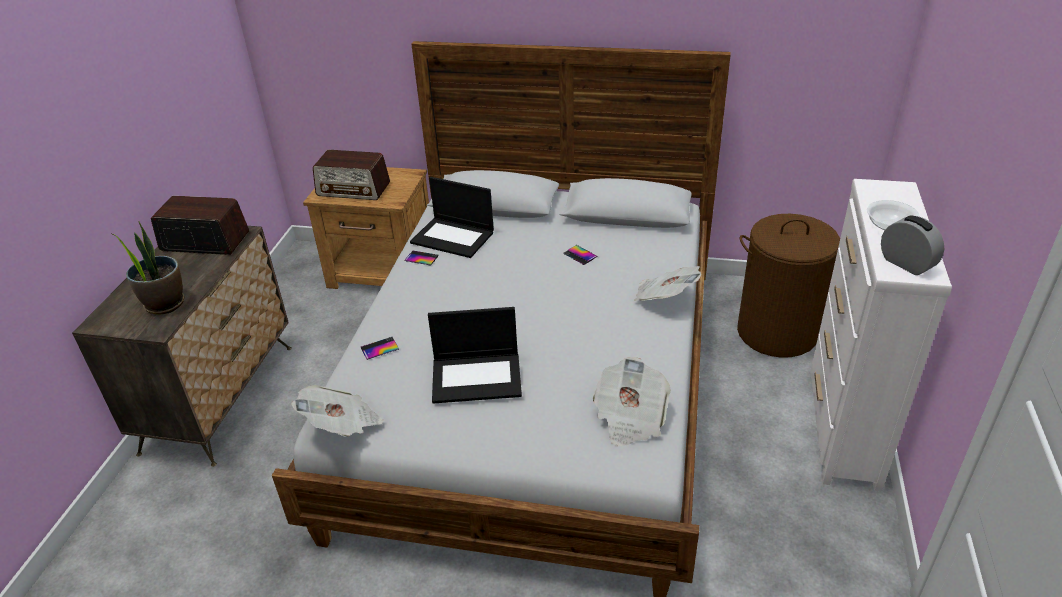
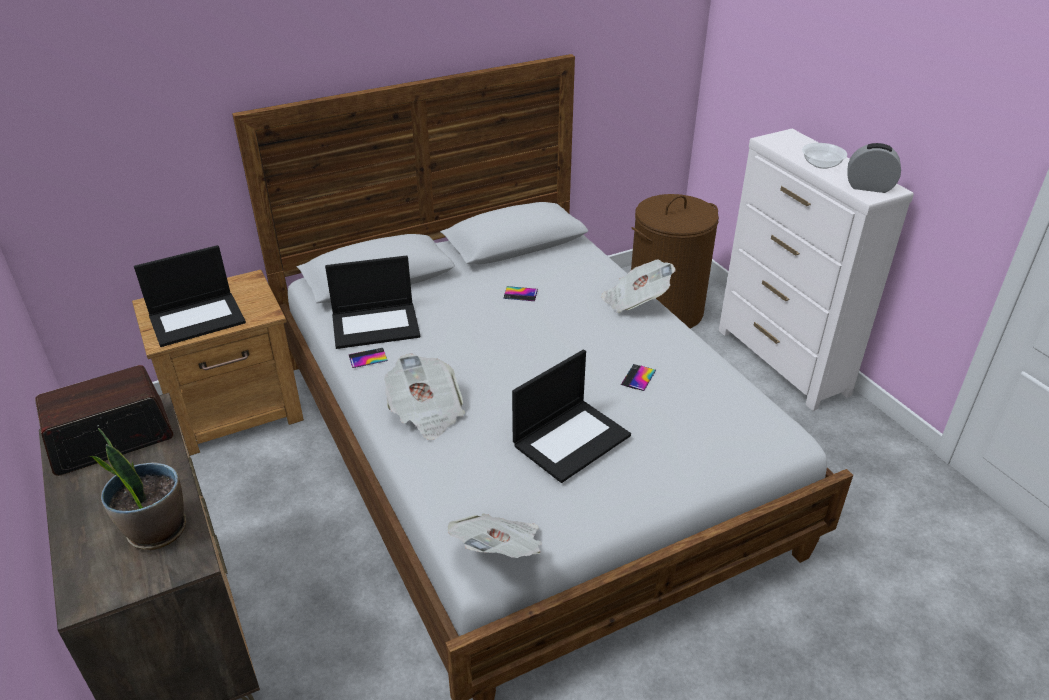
camera: 40 degrees left, 0 degrees up
(354, 189) = (198, 318): radio -> laptop
(379, 348) = (439, 461): phone -> phone (638, 377)
(630, 418) = (730, 409): newspaper -> newspaper (426, 412)

